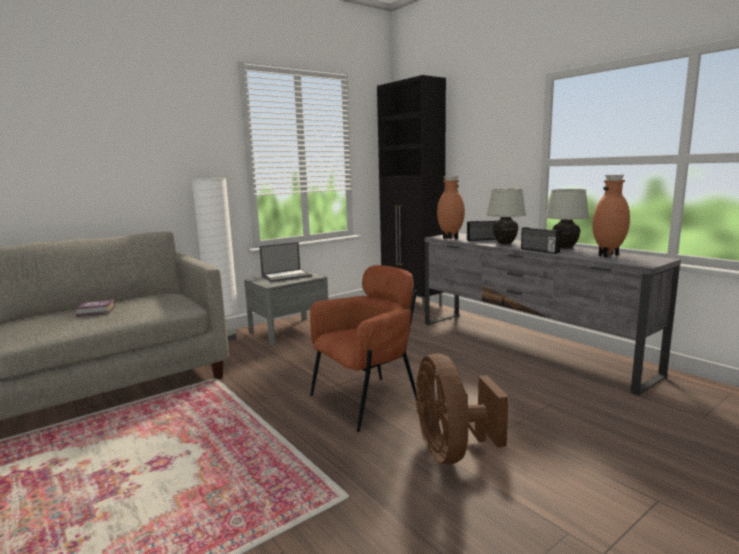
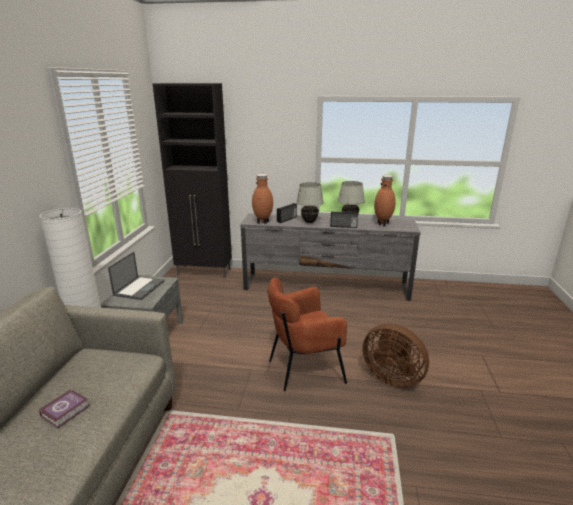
camera: 45 degrees left, 10 degrees up
(367, 400) = (304, 369): brown armchair -> brown armchair turned 120 degrees counterclockwise

